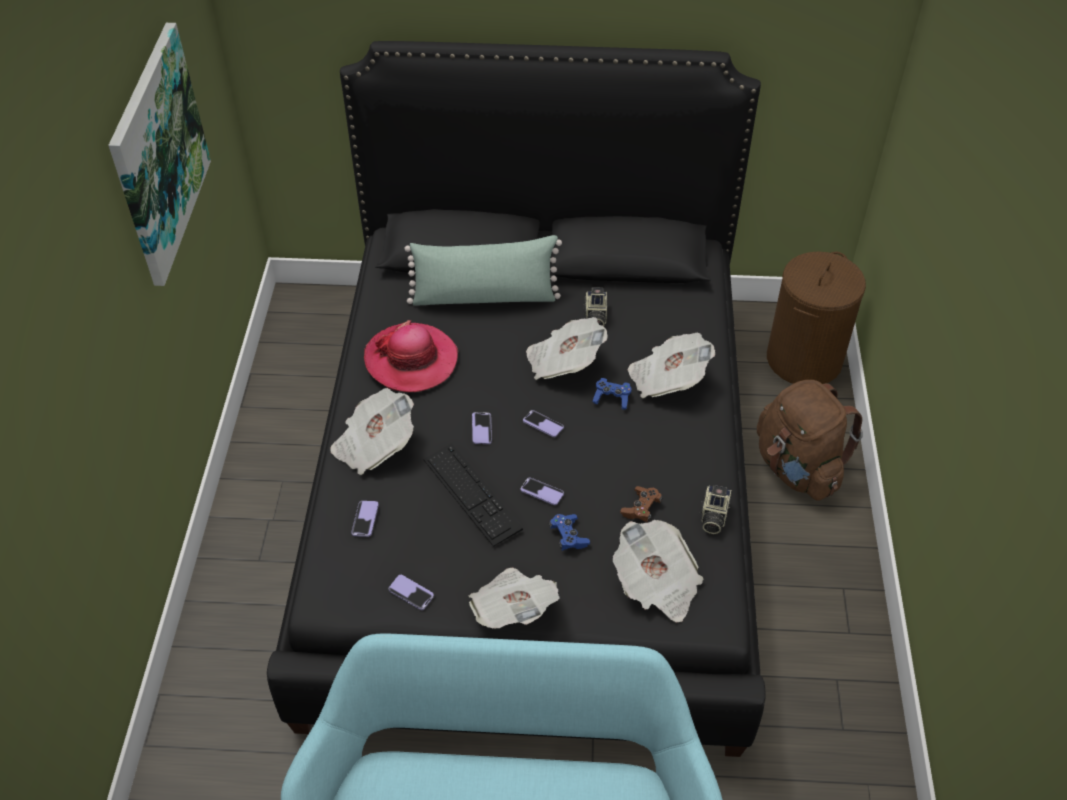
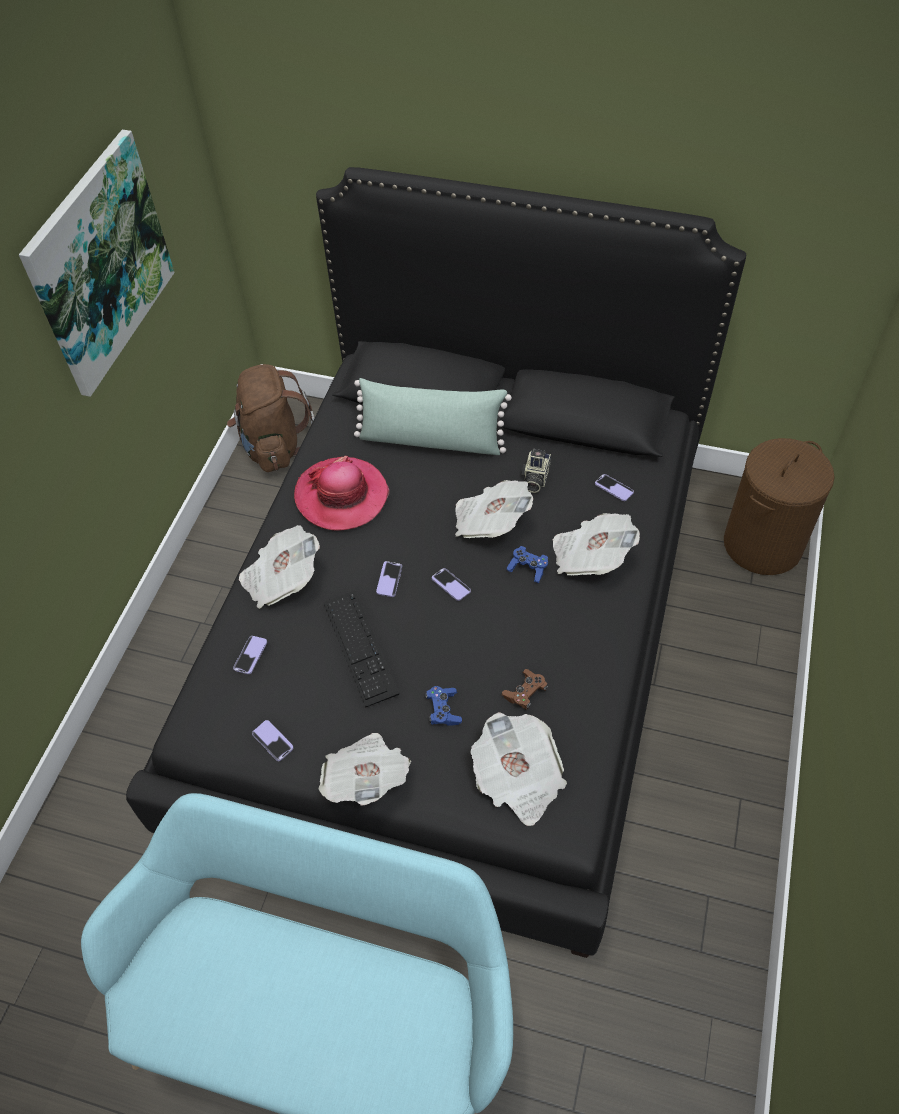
camera: 15 degrees right, 5 degrees up
(542, 492) = (430, 657): phone -> phone (614, 488)
(712, 516) = (596, 715): camera -> none
(797, 468) = (725, 660): brown backpack -> brown backpack (275, 446)

